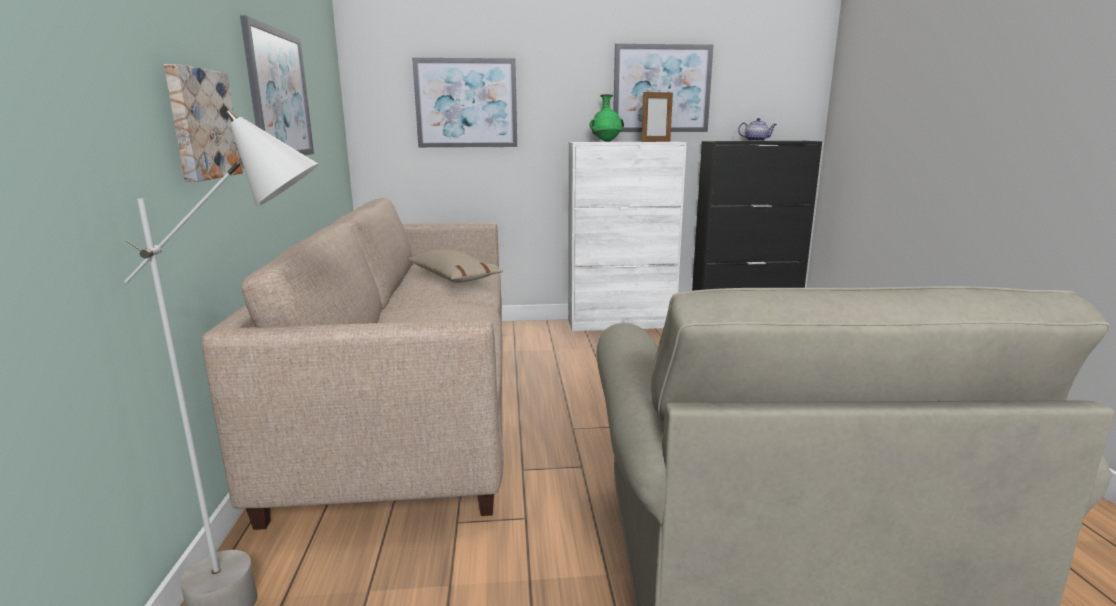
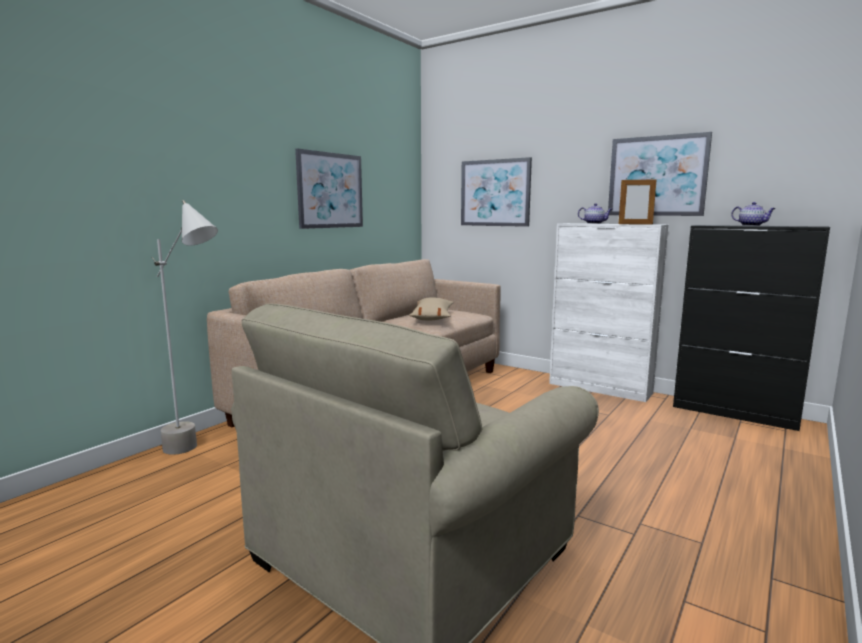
camera: 40 degrees right, 5 degrees down
(200, 124) = (242, 207): picture -> none
(606, 141) = (594, 223): green vase -> teapot

